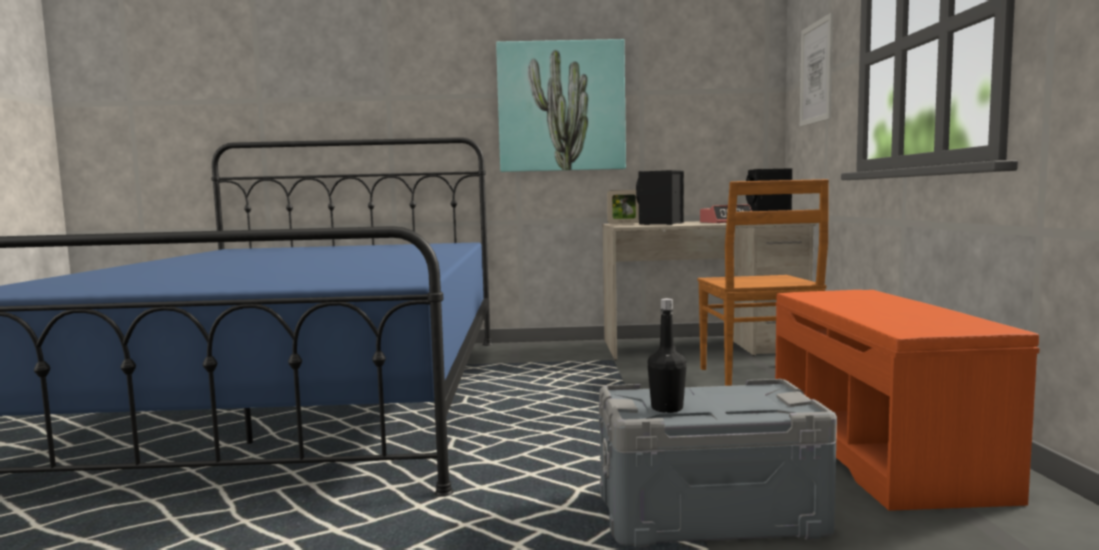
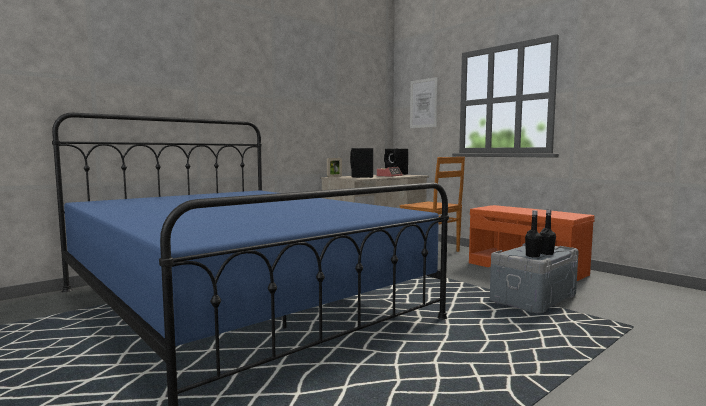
camera: 40 degrees left, 0 degrees up
(561, 107) = (299, 106): picture -> none
(719, 410) = (546, 253): none -> black bottle

